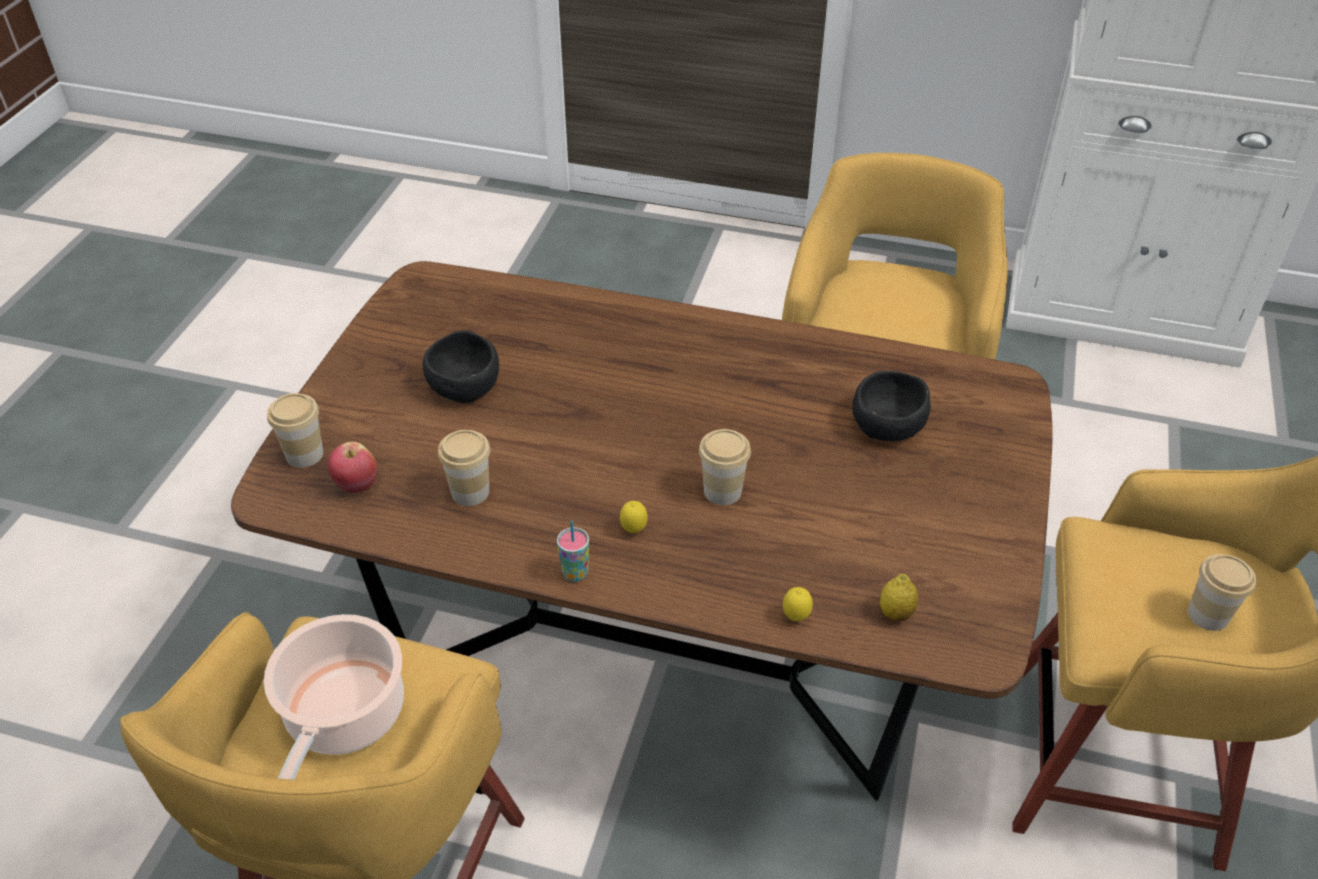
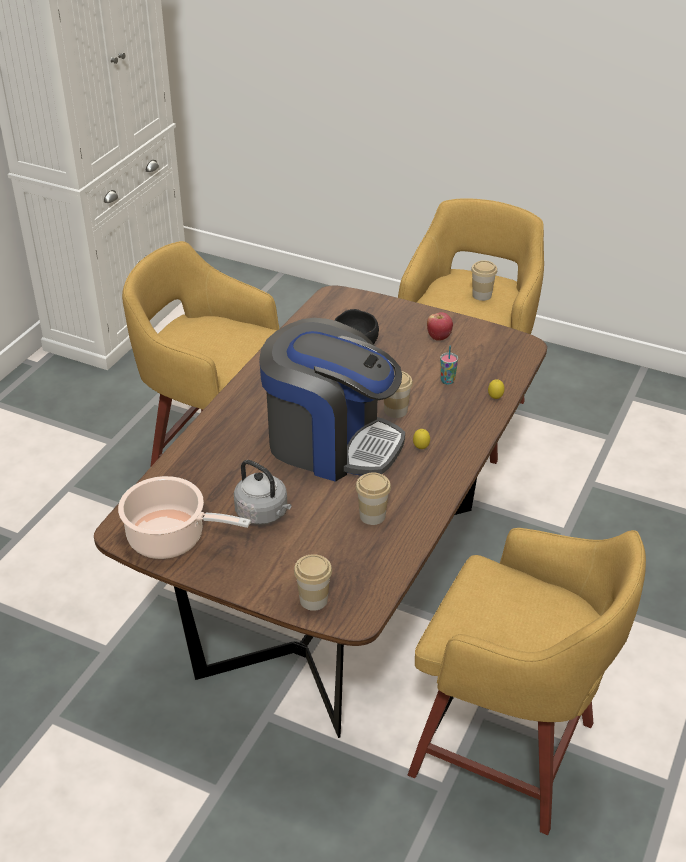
camera: 80 degrees left, 5 degrees down
(342, 718) = (517, 614): cooking pot -> cooking pot (171, 538)
(357, 484) = (352, 571): apple -> apple (439, 337)
(464, 386) = (264, 514): black bowl -> grey kettle
(575, 573) = (451, 475): cup -> cup (447, 381)
(626, 429) = (331, 442): none -> coffee machine
(896, 613) = (496, 366): lemon -> none

